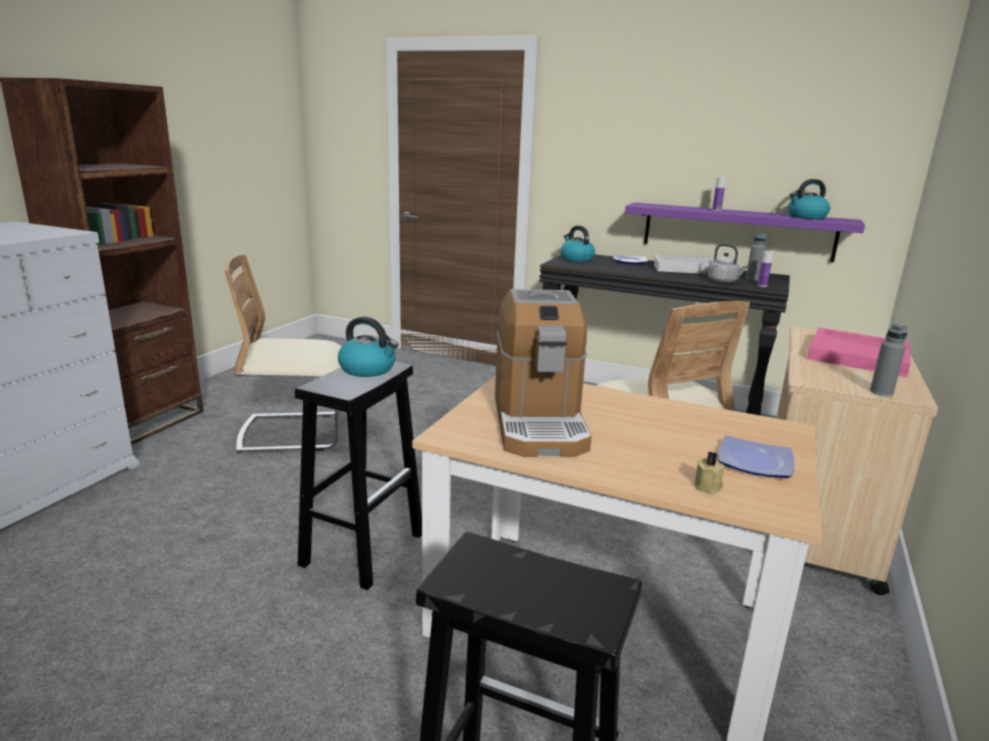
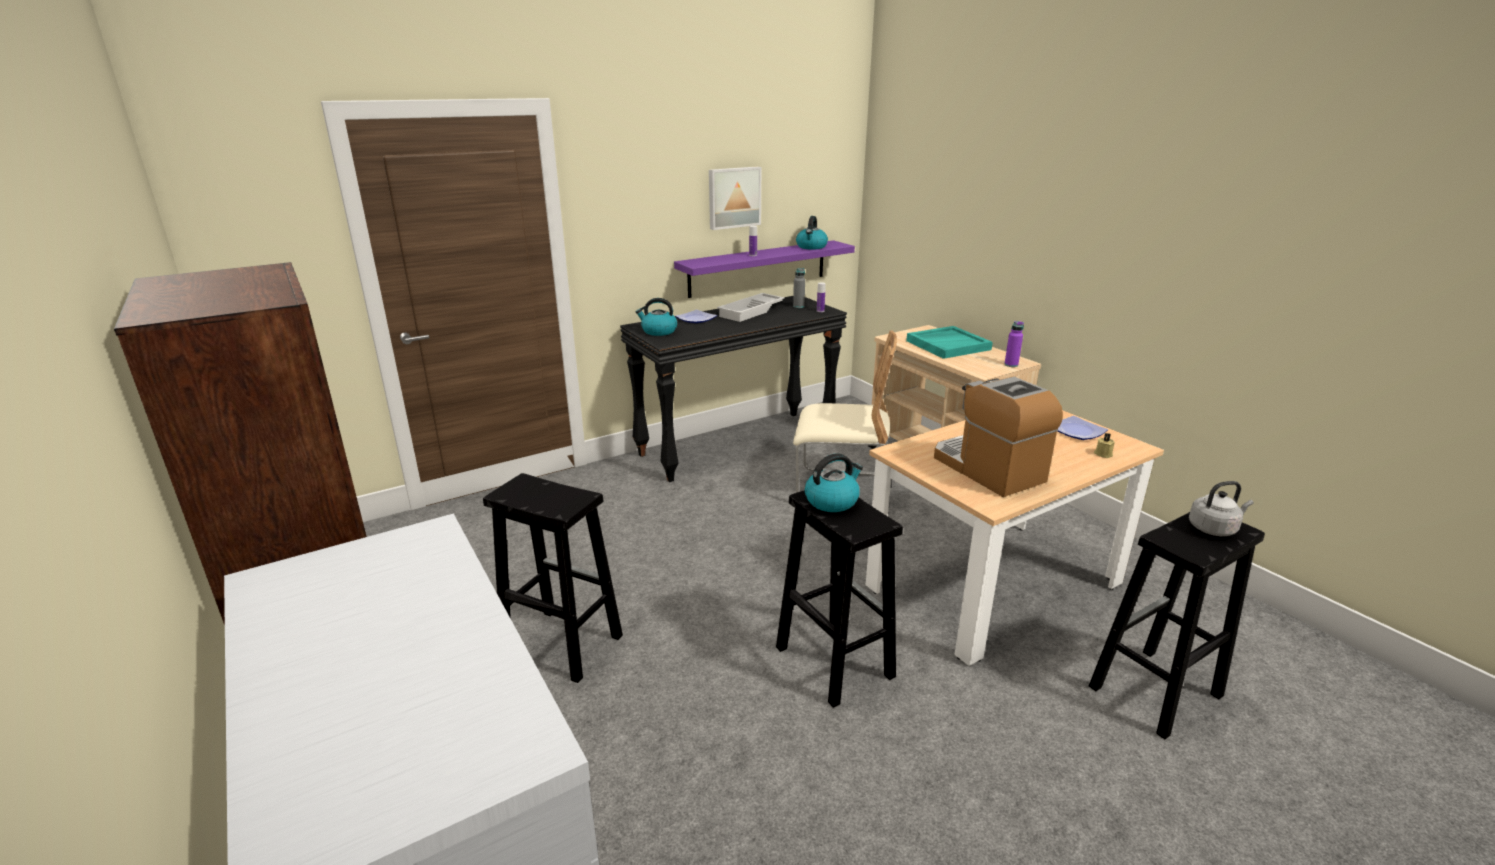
camera: 55 degrees left, 5 degrees up
(293, 433) = (560, 644): beige chair -> black stool
(539, 423) = (987, 469): coffee machine -> coffee machine turned 150 degrees counterclockwise
(716, 146) = (733, 197): none -> picture
(724, 282) = (797, 316): grey kettle -> grey kettle (1214, 528)
(858, 355) = (948, 345): pink tray -> turquoise tray
(881, 392) = (1011, 365): grey bottle -> purple bottle

